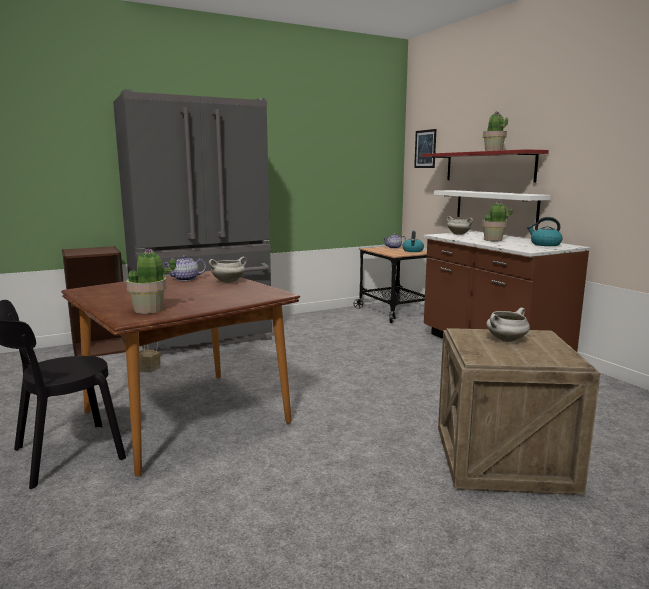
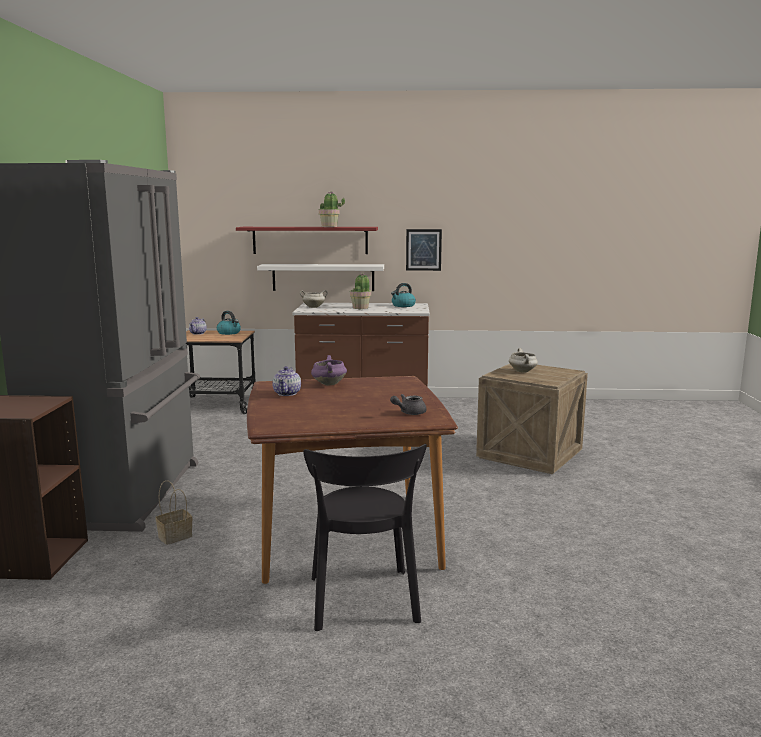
camera: 60 degrees left, 0 degrees up
(149, 310) = (409, 413): potted plant -> grey teapot
(228, 282) = (328, 384): white cooking pot -> purple cooking pot
(425, 149) = (212, 220): picture -> picture (423, 250)

